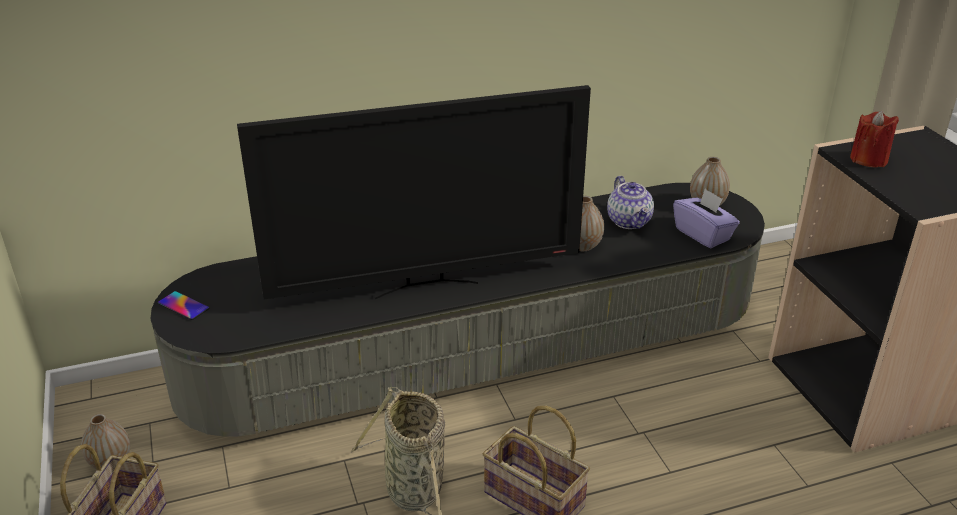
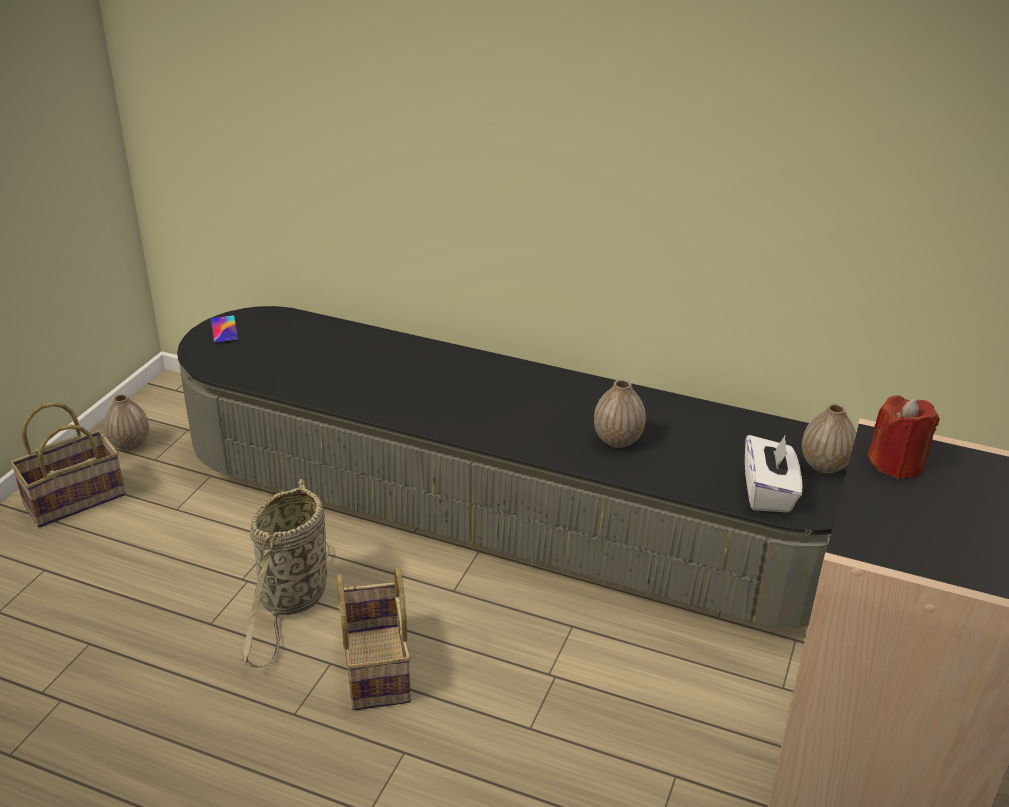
camera: 40 degrees right, 0 degrees up
(425, 284) = (422, 403): television -> none
(629, 221) = (705, 441): teapot -> none
(703, 234) = (768, 493): purple tissue box -> white tissue box

